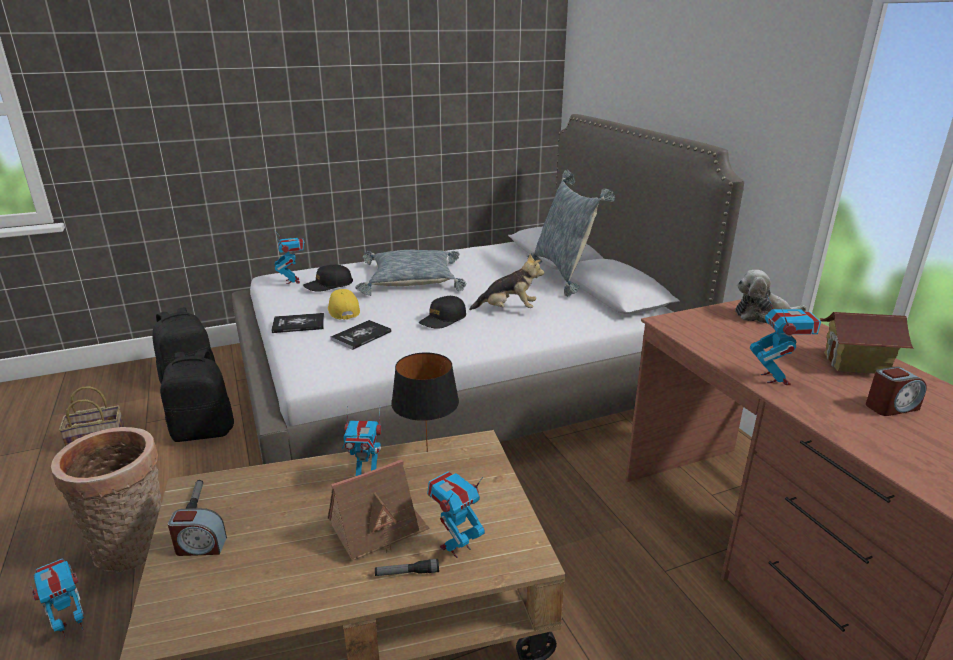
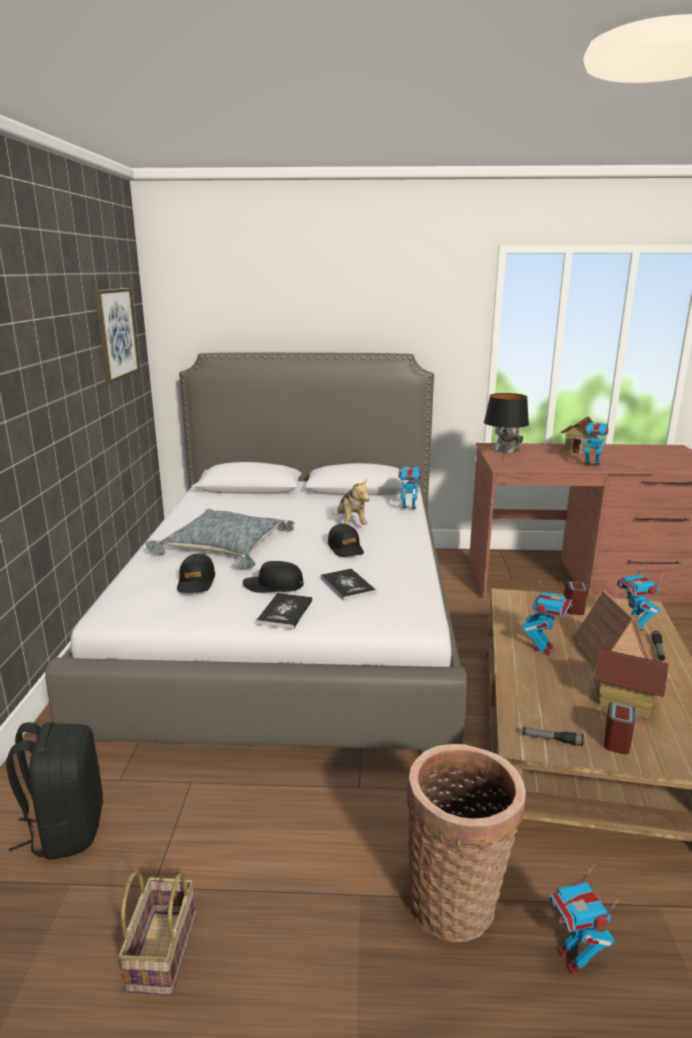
camera: 65 degrees left, 5 degrees down
(204, 431) = (233, 822): black backpack -> none
(273, 549) = (625, 701): none -> toy house
(293, 281) = (150, 600): toy robot -> toy robot (408, 509)
(343, 310) = (273, 585): yellow cap -> black cap
(427, 451) = (510, 617): black table lamp -> black table lamp (502, 461)
(491, 85) = (116, 333): none -> picture
(508, 310) = (350, 523): plush toy -> plush toy turned 135 degrees clockwise
(565, 279) = (310, 494): pillow -> none
(891, 407) = (628, 456): alarm clock -> alarm clock (574, 607)

